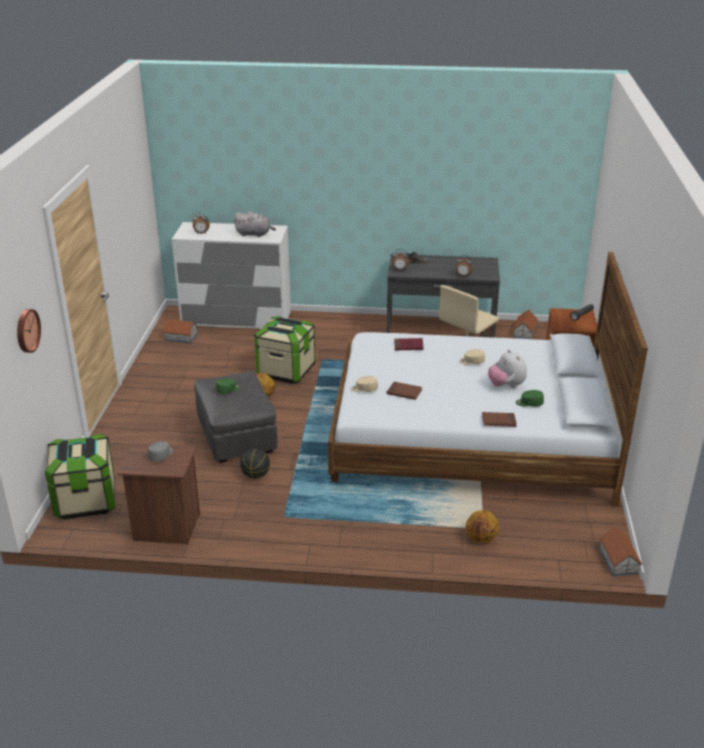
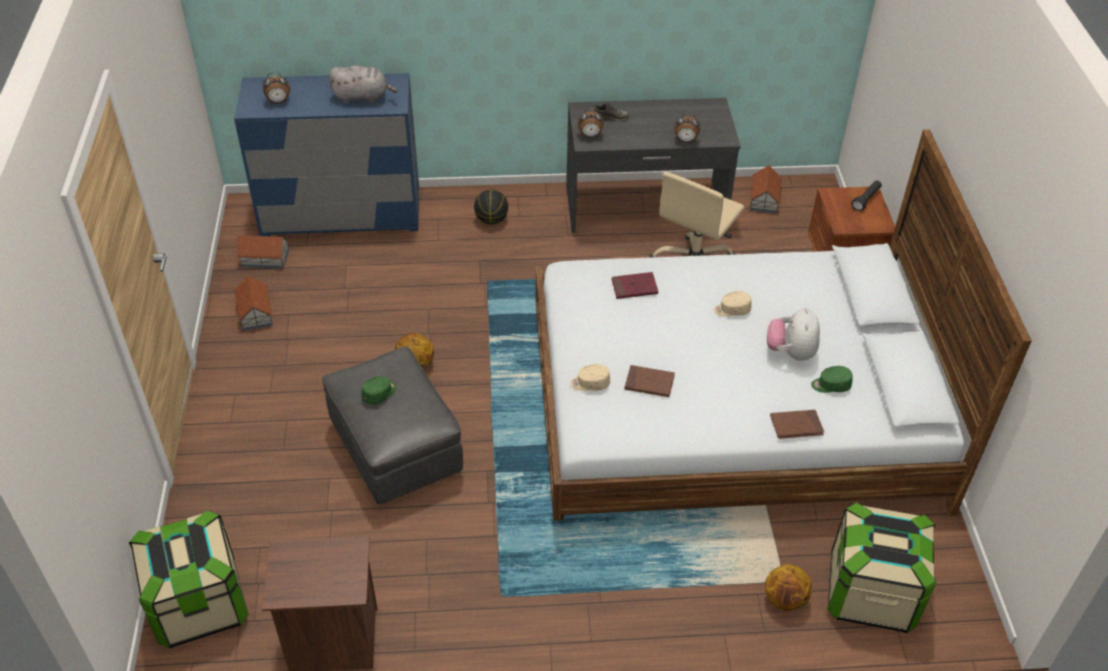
camera: 10 degrees left, 15 degrees up
(26, 330) = (76, 410): wall clock -> none
(161, 455) = (321, 563): grey cap -> none
(236, 319) = (341, 213): white dresser -> blue dresser
(256, 475) = (441, 521): basketball -> basketball (491, 220)
(286, 371) = (439, 310): storage box -> storage box (871, 593)
(506, 385) = (790, 352): plush toy -> plush toy turned 45 degrees clockwise
(618, 560) = (975, 614): toy house -> toy house (255, 312)

